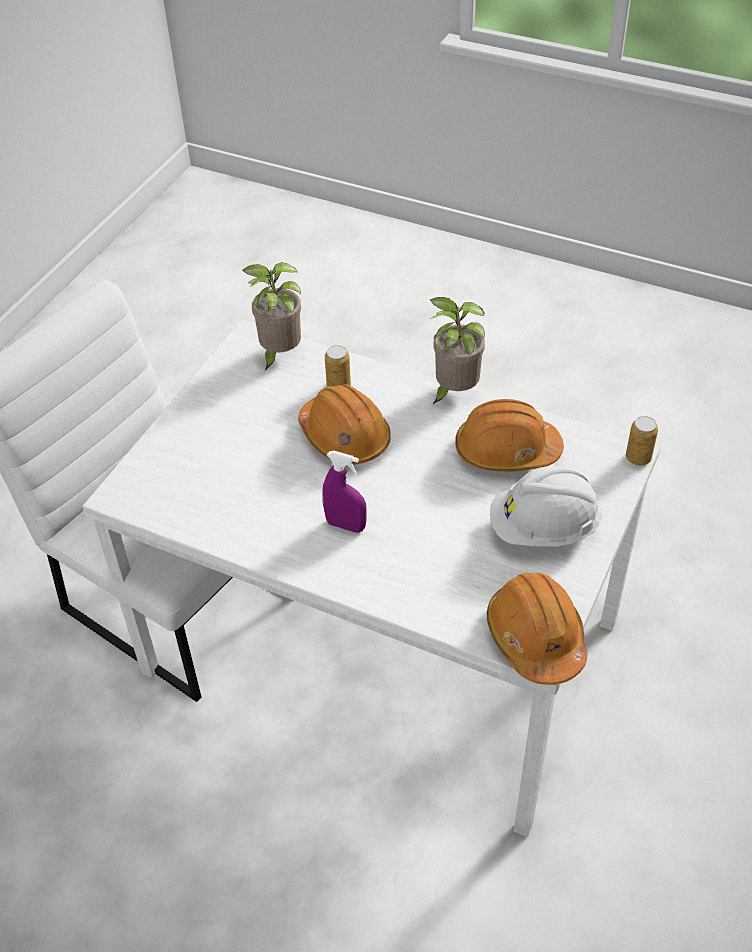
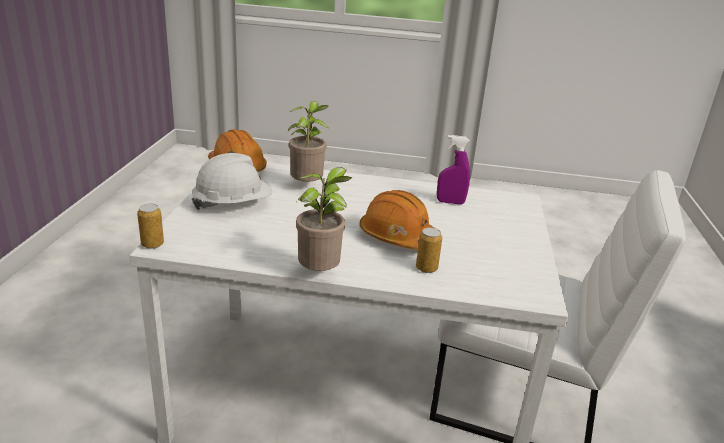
camera: 160 degrees right, 20 degrees down
(279, 354) = (499, 287): potted plant -> potted plant (307, 186)
(345, 525) = (368, 197): purple spray bottle -> purple spray bottle (450, 202)
(506, 451) = (265, 240): orange hard hat -> none

